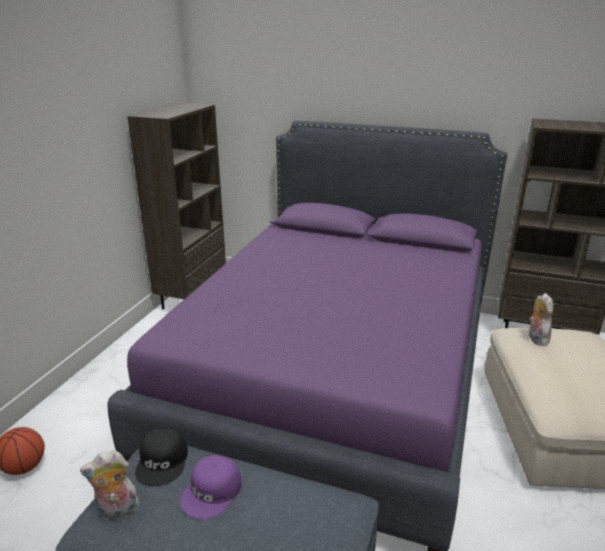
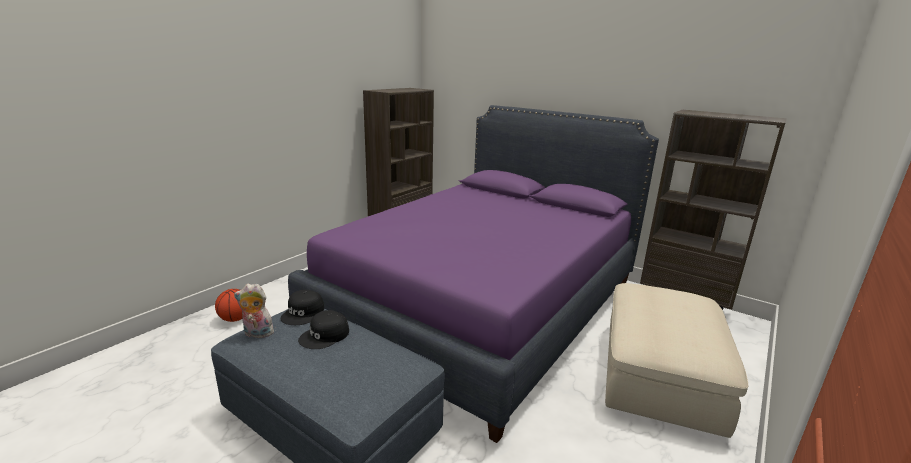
camera: 15 degrees right, 5 degrees down
(212, 492) = (325, 336): purple cap -> black cap
(536, 338) = (649, 292): plush toy -> none

